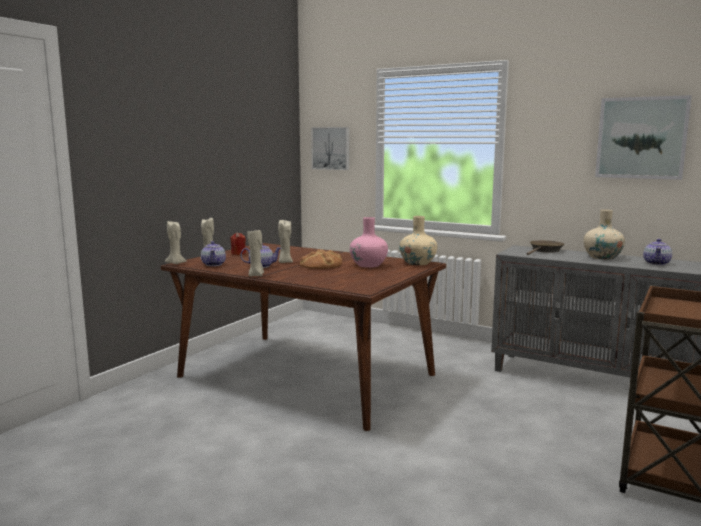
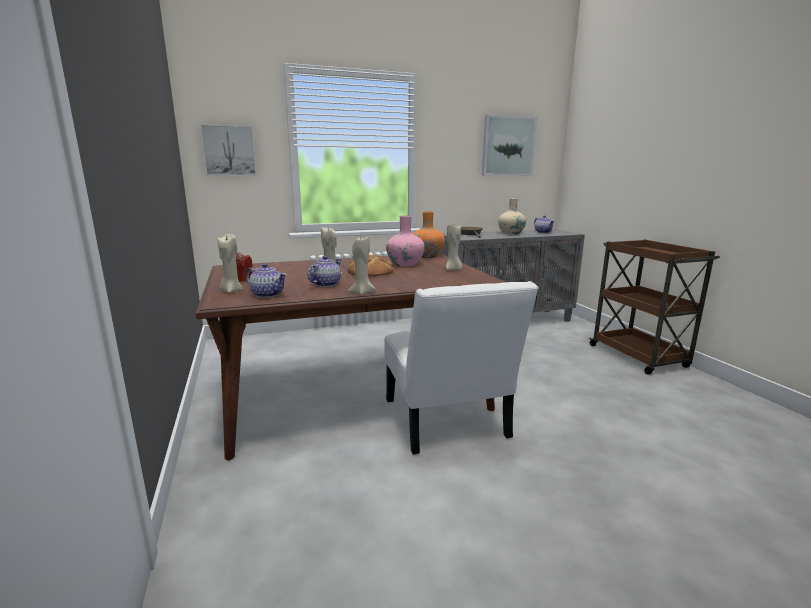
camera: 50 degrees left, 5 degrees up
(175, 263) = (213, 305): beige candle -> beige candle (453, 269)
(316, 419) = (447, 422): none -> white chair
(417, 263) = (427, 256): beige vase -> orange vase

